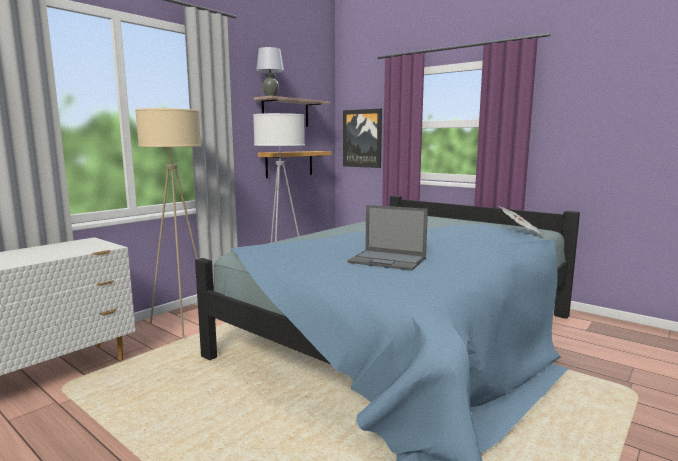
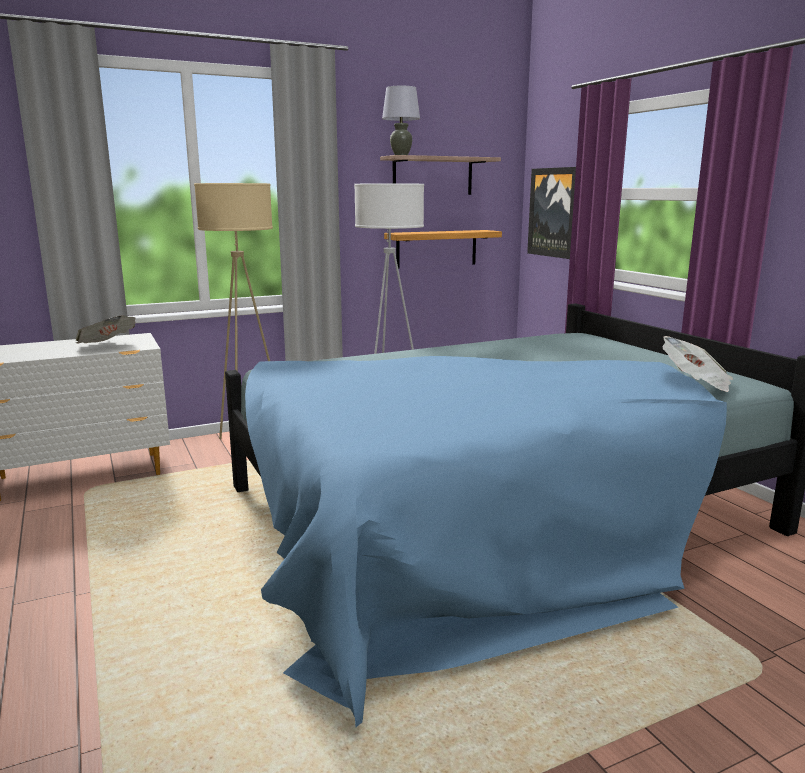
camera: 25 degrees right, 5 degrees up
(72, 250) = (107, 346): none -> newspaper
(388, 260) = (401, 401): laptop -> none

